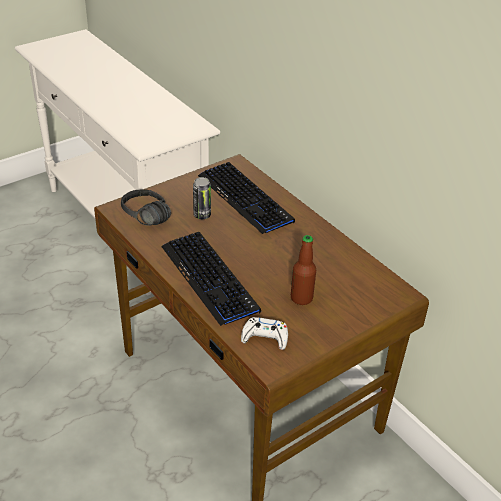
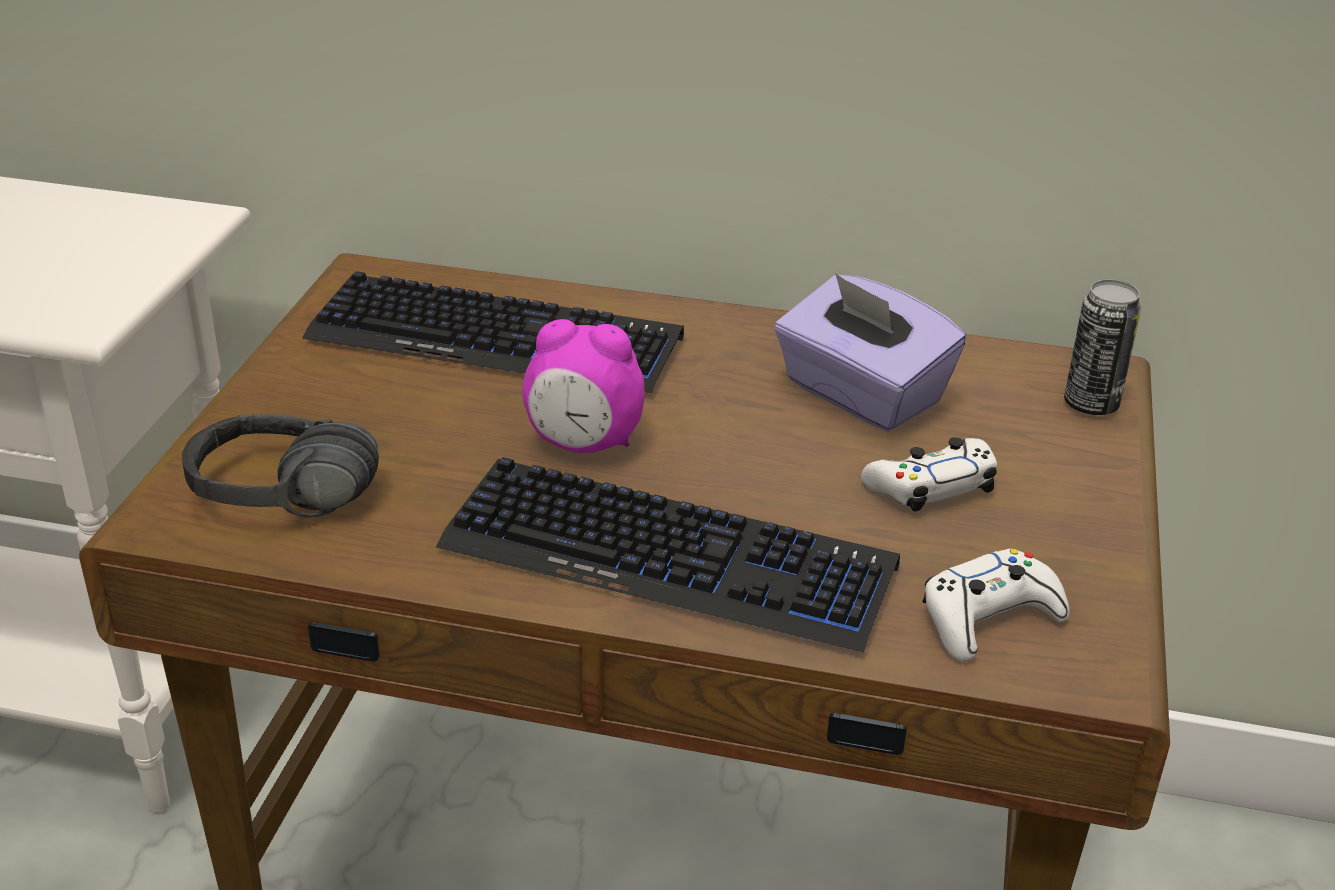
camera: 40 degrees left, 5 degrees down
(202, 215) = (438, 423): can -> can (1091, 404)
(229, 239) = (584, 444): none -> alarm clock
(301, 298) = (931, 486): bottle -> white game controller
(320, 264) = (861, 395): none -> purple tissue box

